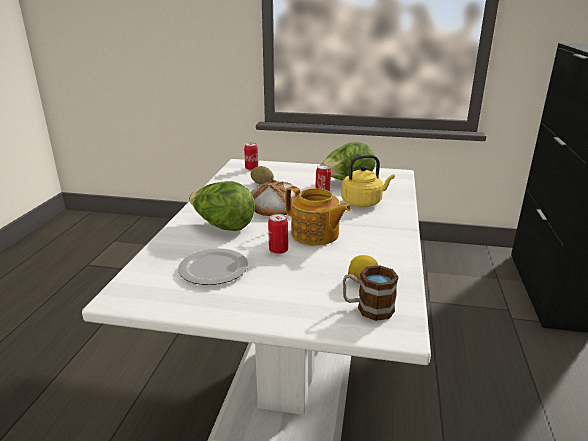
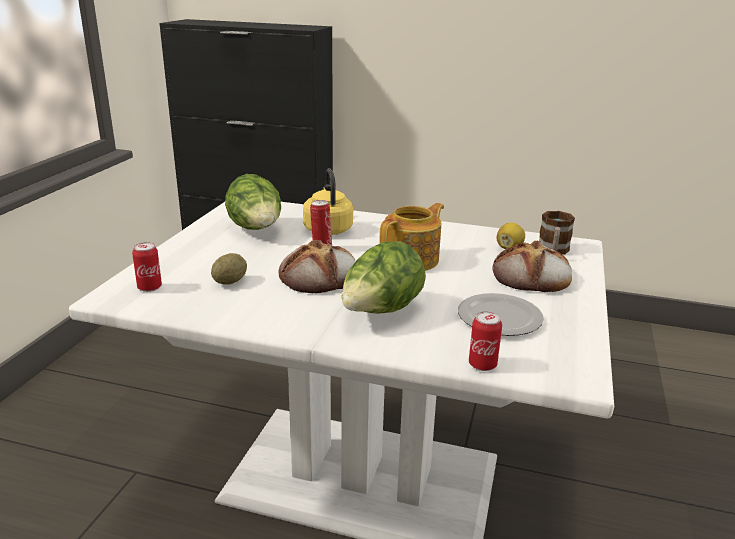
camera: 85 degrees left, 0 degrees up
(278, 250) = (451, 280): can -> can (482, 365)
(296, 290) = (532, 276): none -> bread

